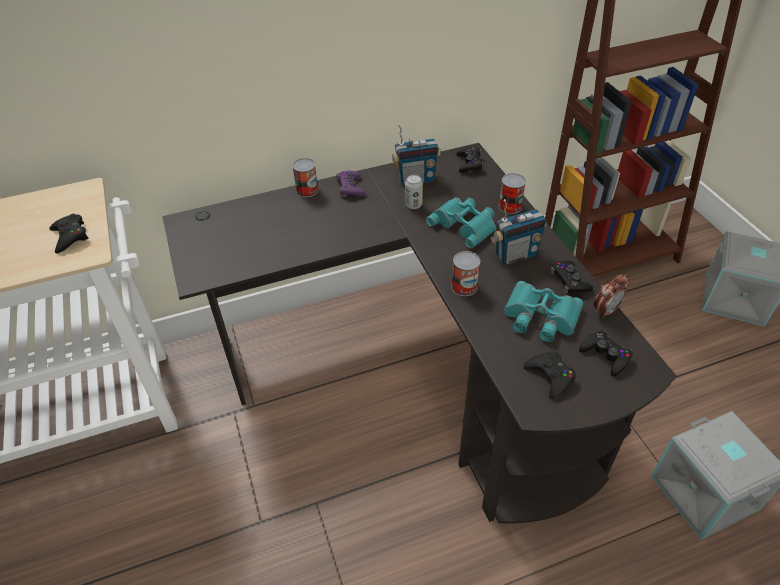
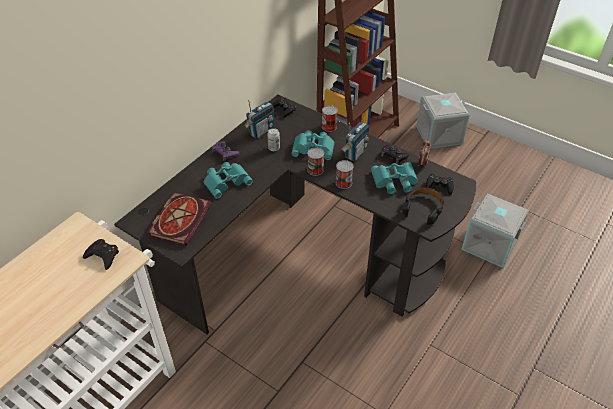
camera: 35 degrees left, 0 degrees up
(229, 241) = (180, 219): none -> book
(307, 190) = (198, 166): can -> can (315, 170)
(320, 221) = (226, 181): none -> turquoise binoculars
(550, 376) = (423, 208): black game controller -> black headphones

